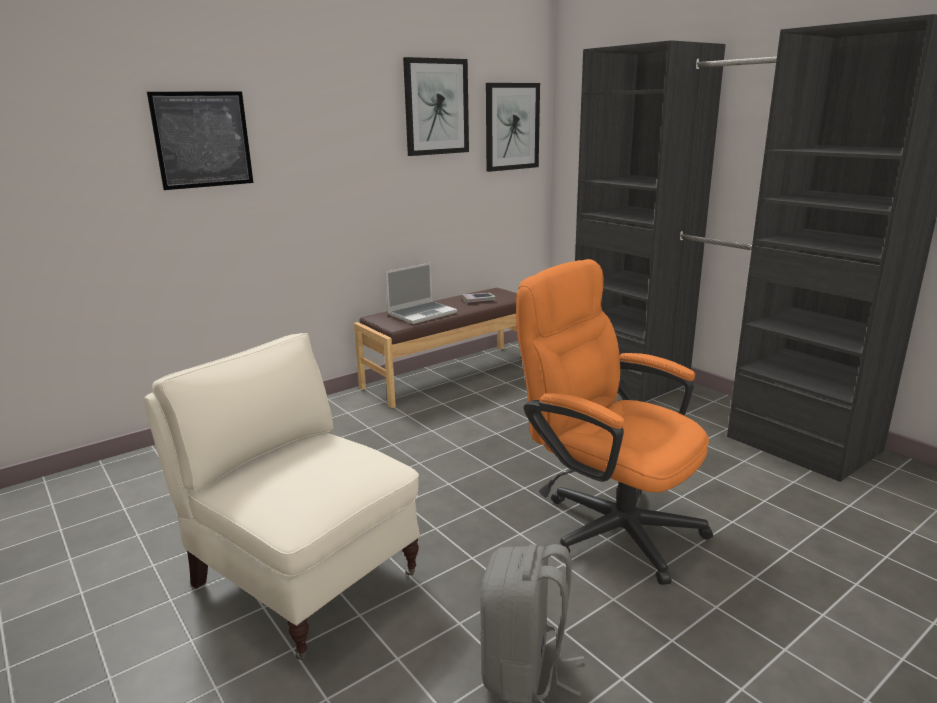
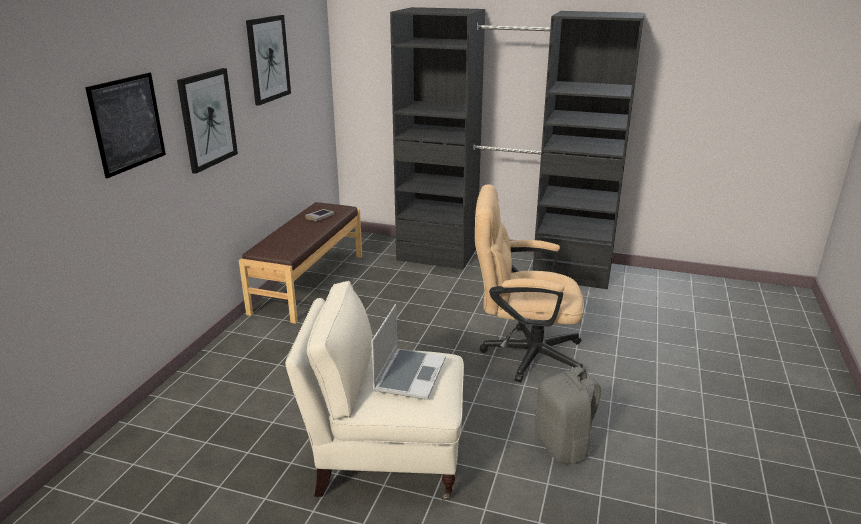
camera: 35 degrees left, 5 degrees up
(422, 313) = (292, 239): laptop -> laptop (409, 374)
(512, 127) = (310, 66): picture -> picture (207, 119)
(608, 524) = (523, 354): orange office chair -> beige office chair

